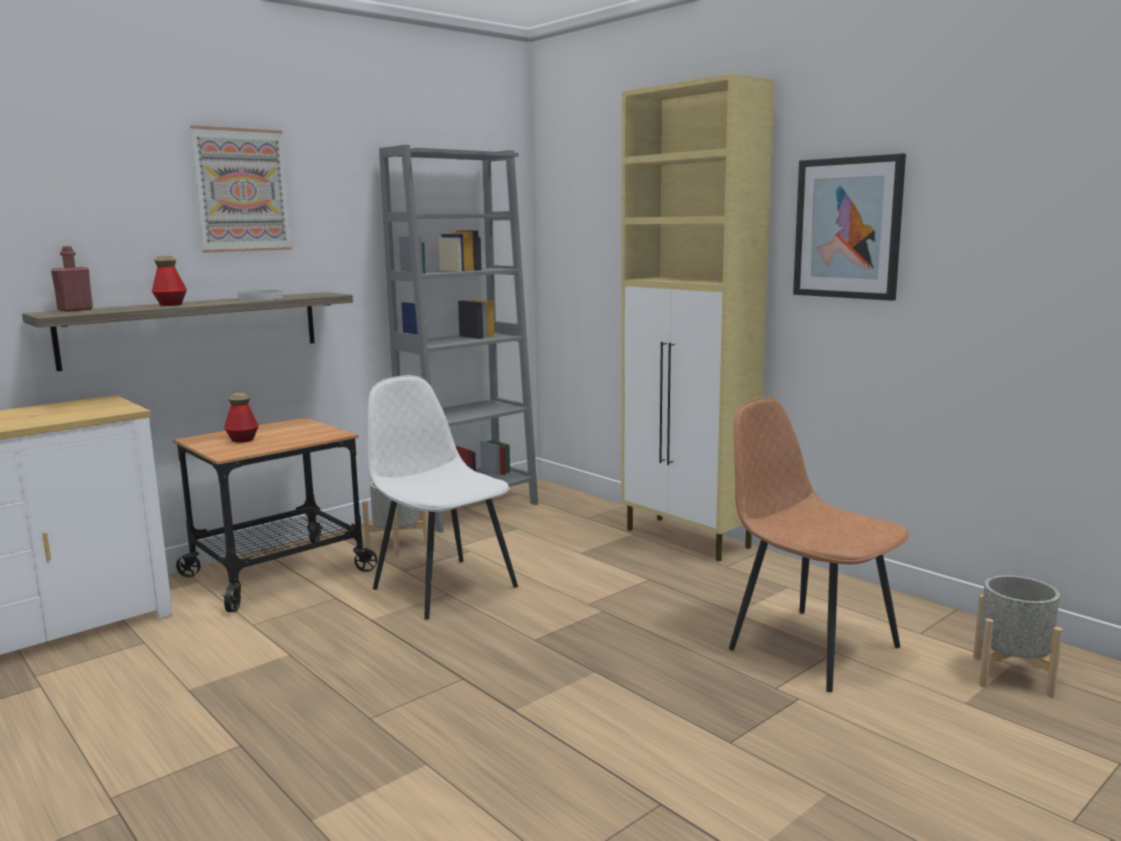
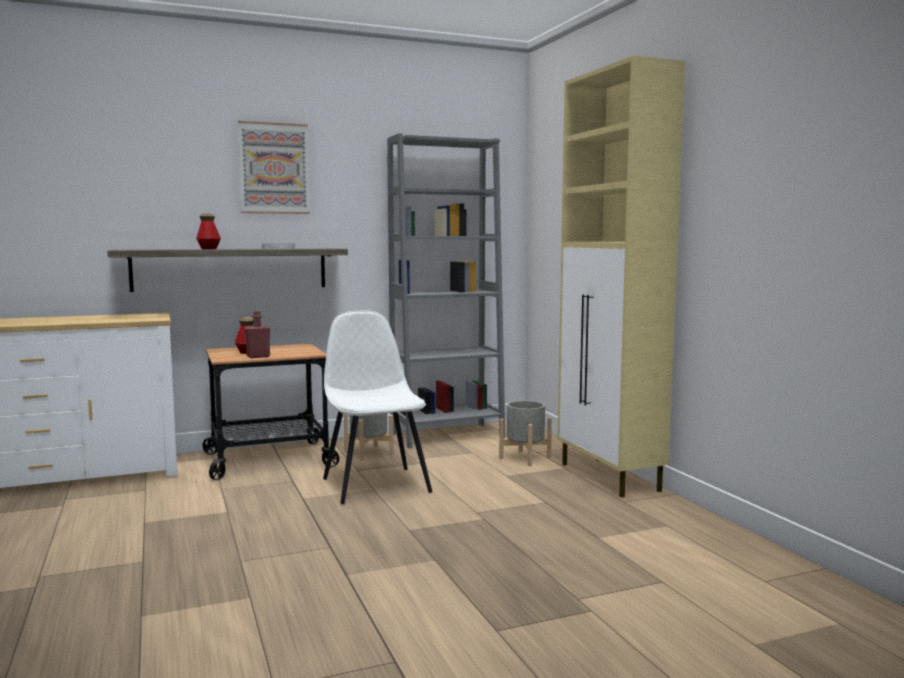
camera: 20 degrees right, 5 degrees down
(75, 310) = (143, 249): red bottle -> red bottle (258, 356)
(810, 646) = (642, 573): brown chair -> none
(847, 228) = (738, 189): picture -> none
(1011, 676) = (829, 632): grey planter -> grey planter (524, 458)

